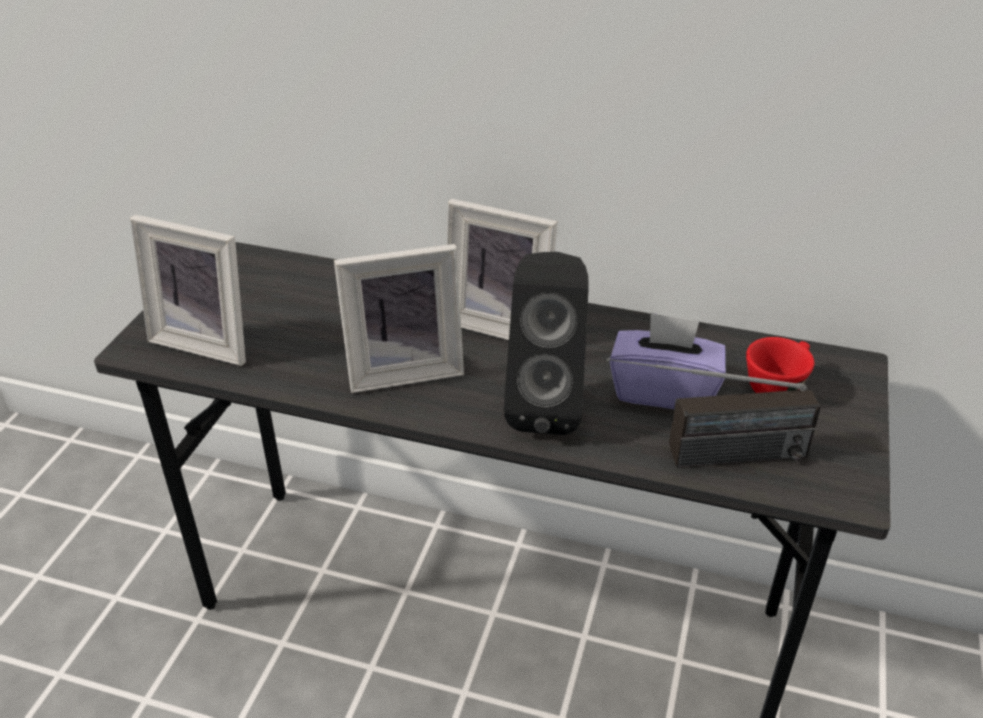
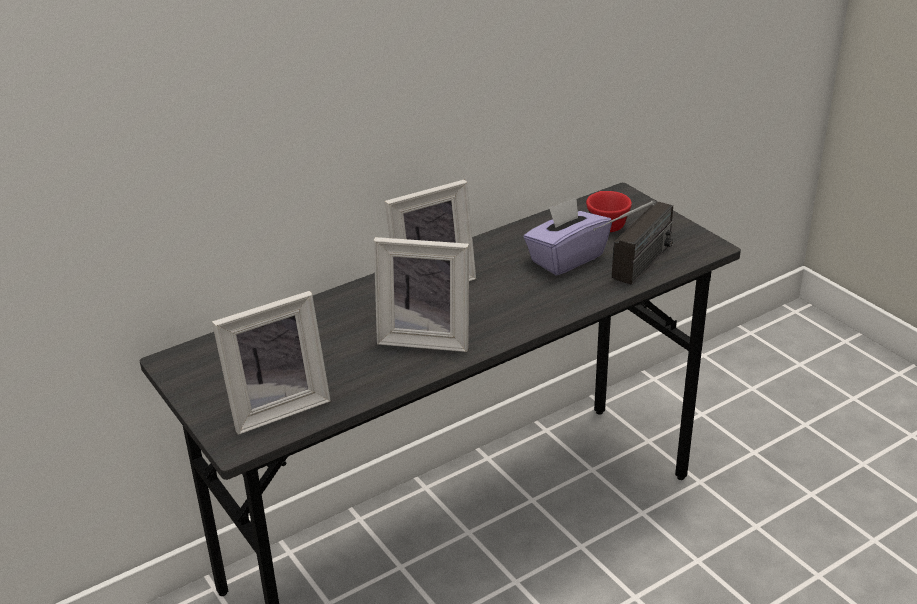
camera: 50 degrees left, 5 degrees down
(403, 369) = (425, 337): picture frame -> picture frame turned 75 degrees clockwise
(545, 405) = (528, 301): black speaker -> none

